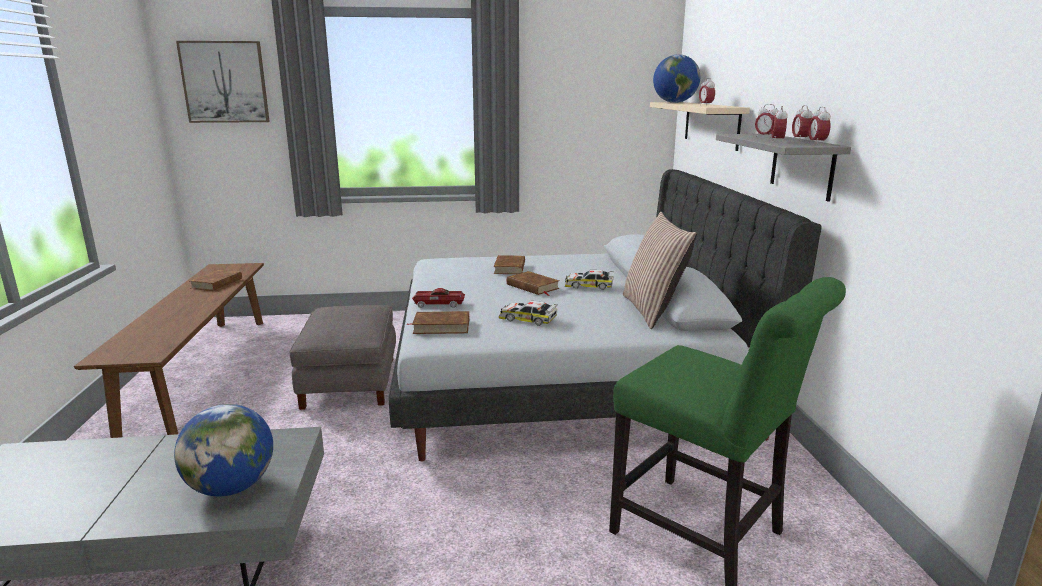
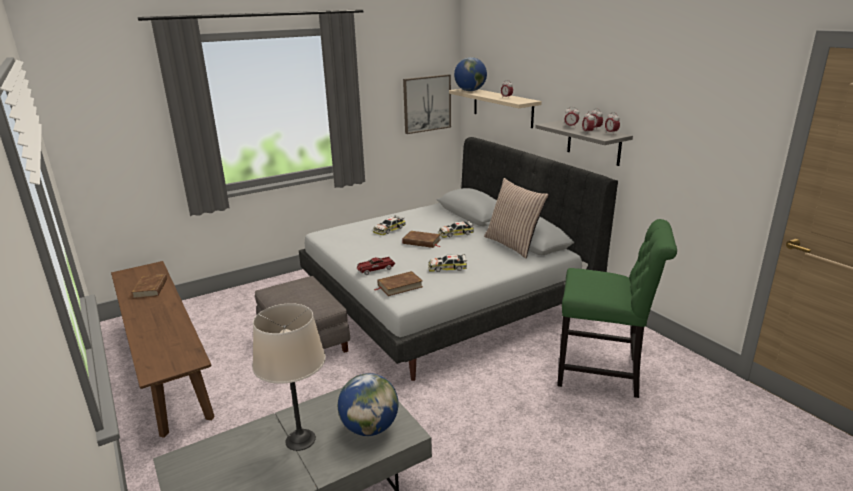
camera: 25 degrees left, 5 degrees up
(146, 474) = (300, 439): none -> beige table lamp
(225, 82) = (108, 107): picture -> picture (426, 103)
(510, 268) = (389, 229): brown book -> toy car

